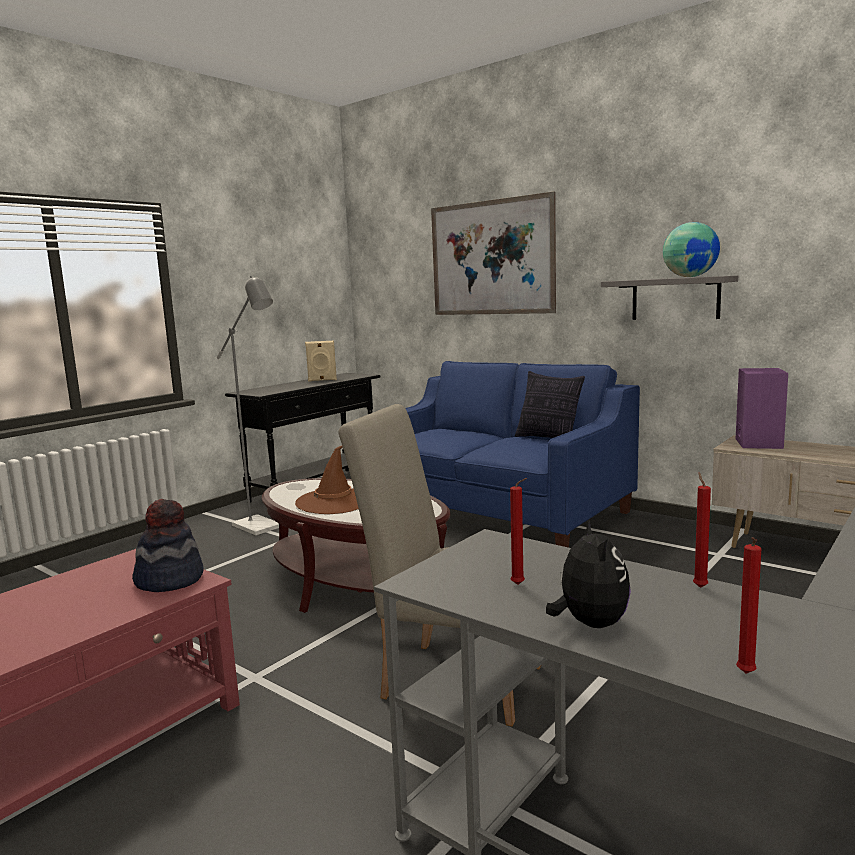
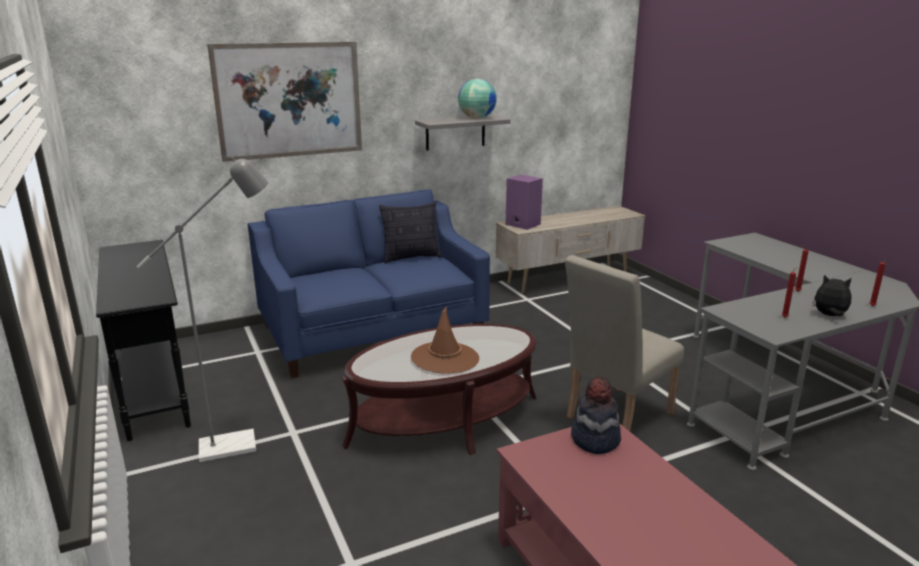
camera: 65 degrees left, 10 degrees up
(322, 380) = (133, 263): beige speaker -> none

